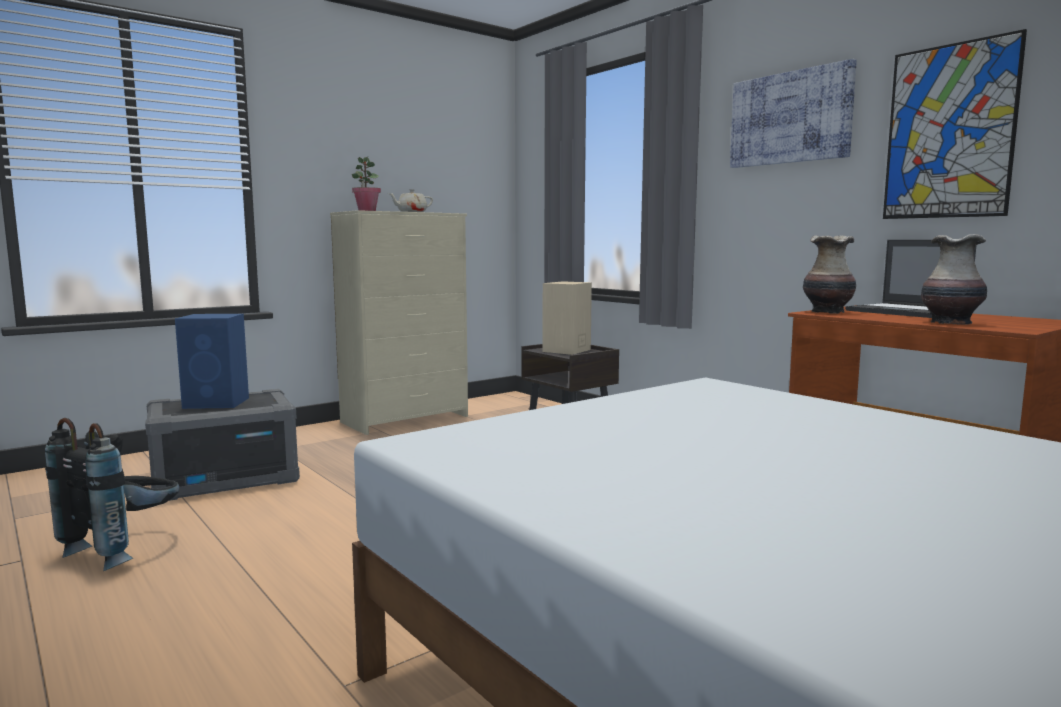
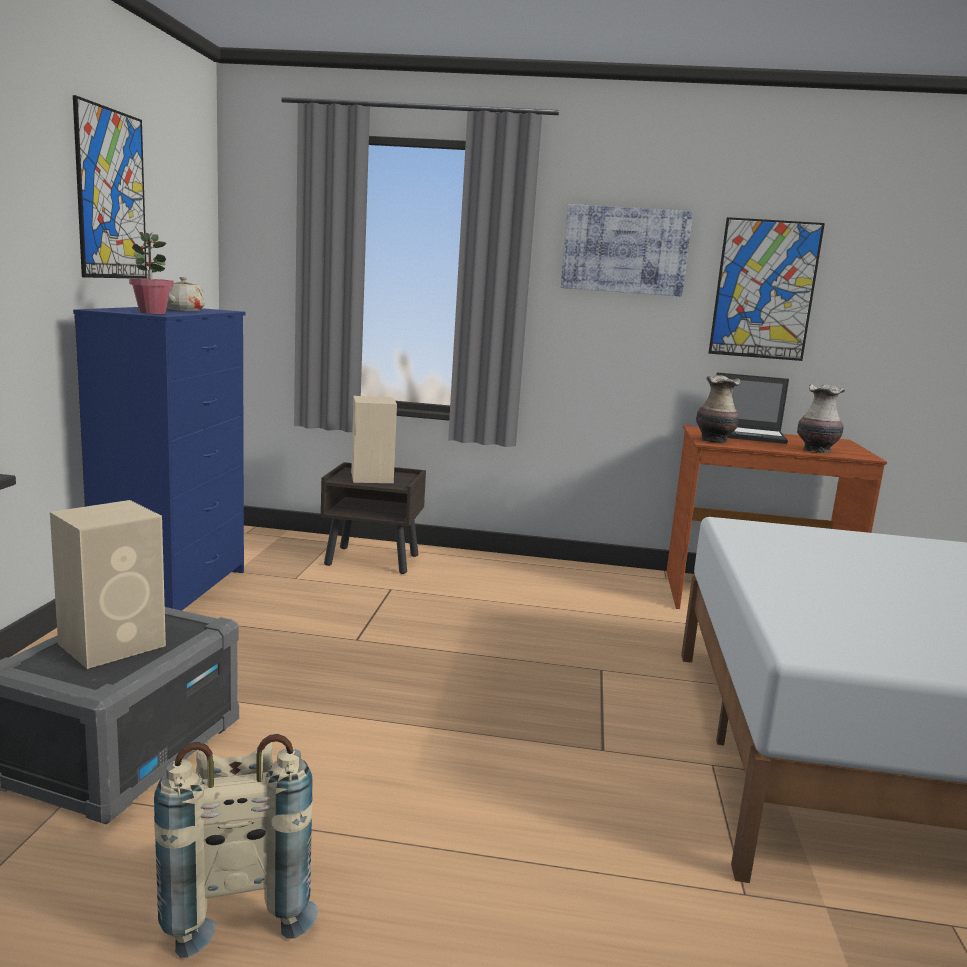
camera: 45 degrees left, 5 degrees up
(125, 549) = (235, 900): black backpack -> beige backpack
(218, 403) = (114, 644): blue speaker -> beige speaker
(384, 140) = (111, 195): none -> picture
(406, 419) = (176, 593): beige dresser -> blue dresser

